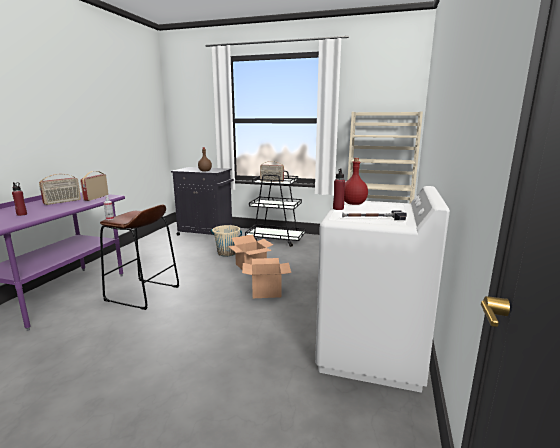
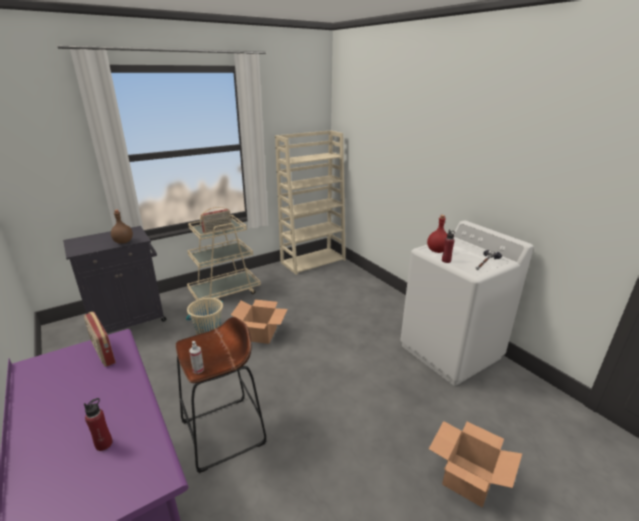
camera: 50 degrees left, 10 degrees up
(62, 202) = (78, 388): radio -> none
(266, 291) = (321, 351): cardboard box -> cardboard box (468, 480)
(276, 239) = (225, 292): black cart -> beige cart

